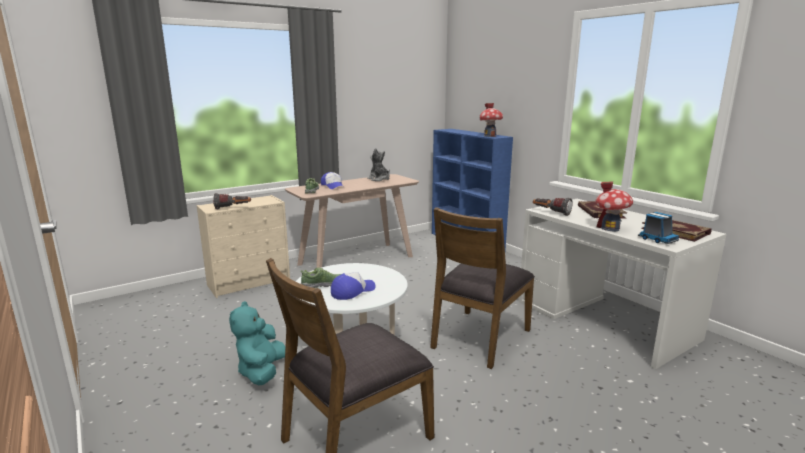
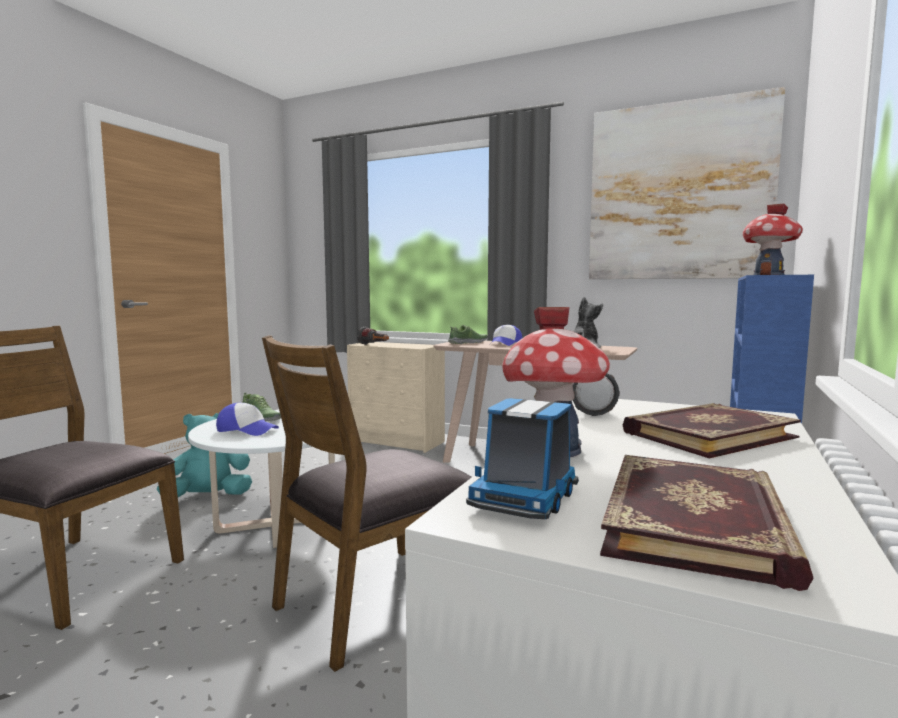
camera: 60 degrees right, 10 degrees down
(399, 78) = (678, 192): none -> picture
(479, 338) = (376, 602): brown chair -> brown chair turned 45 degrees counterclockwise

